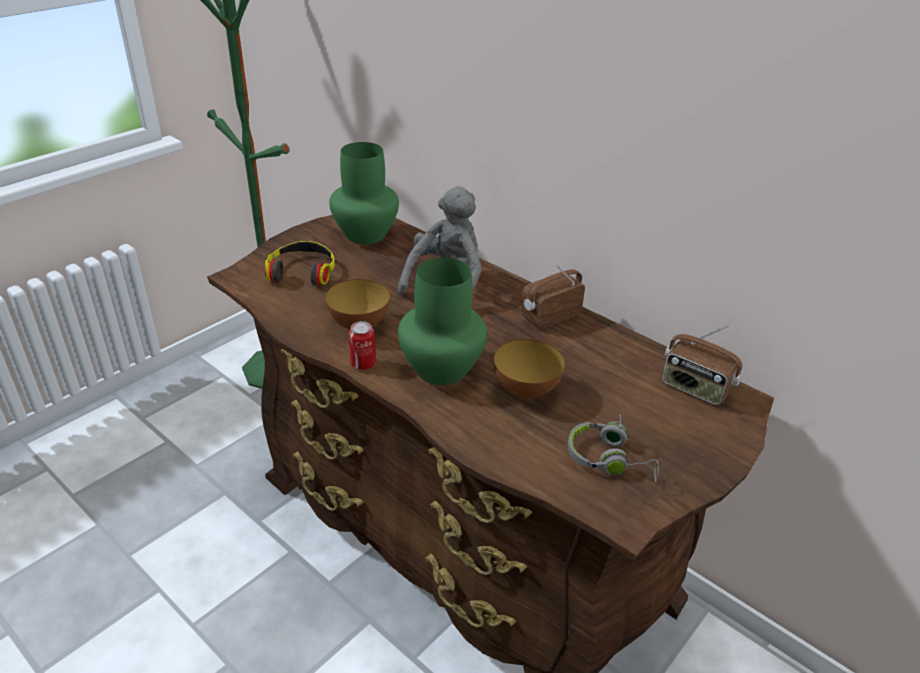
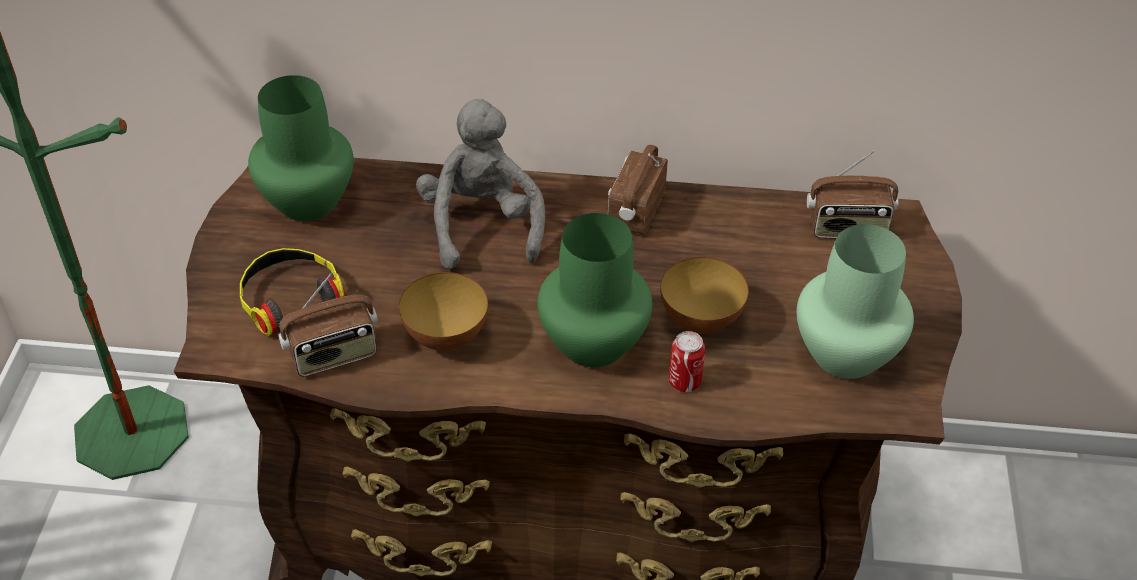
camera: 35 degrees left, 10 degrees up
(290, 305) = (333, 355): none -> radio
(363, 364) = (505, 384): can -> can (684, 381)
(609, 459) = (843, 354): grey headphones -> green vase

